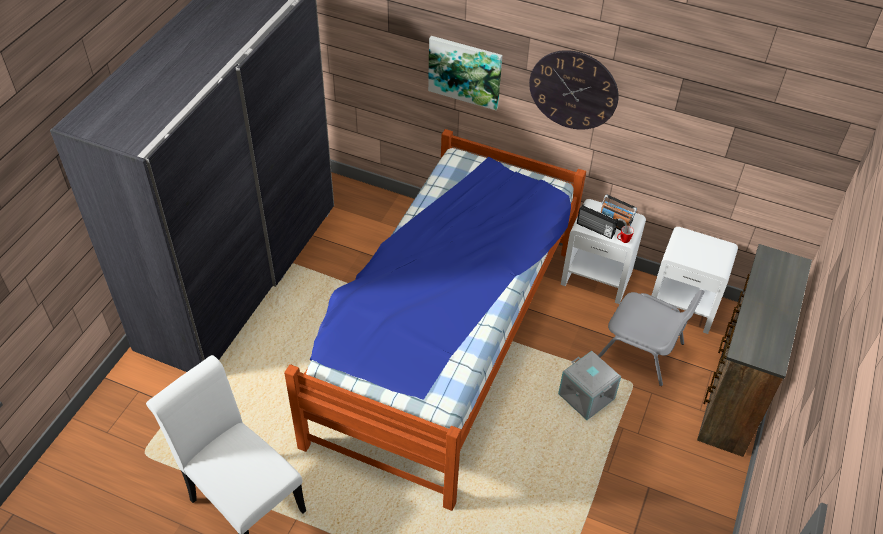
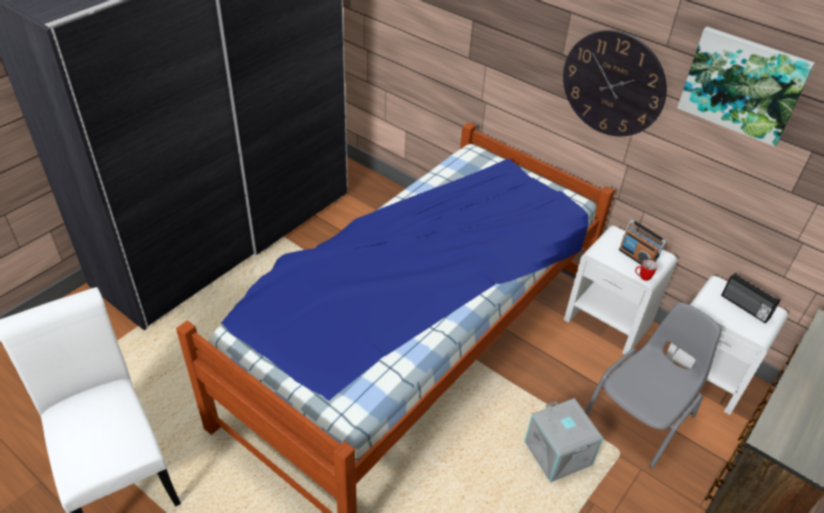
camera: 15 degrees right, 5 degrees down
(465, 71) = (496, 53): picture -> picture (742, 85)
(595, 229) = (611, 258): radio -> radio (744, 307)
(642, 351) = (641, 416): grey chair -> grey chair turned 90 degrees counterclockwise

